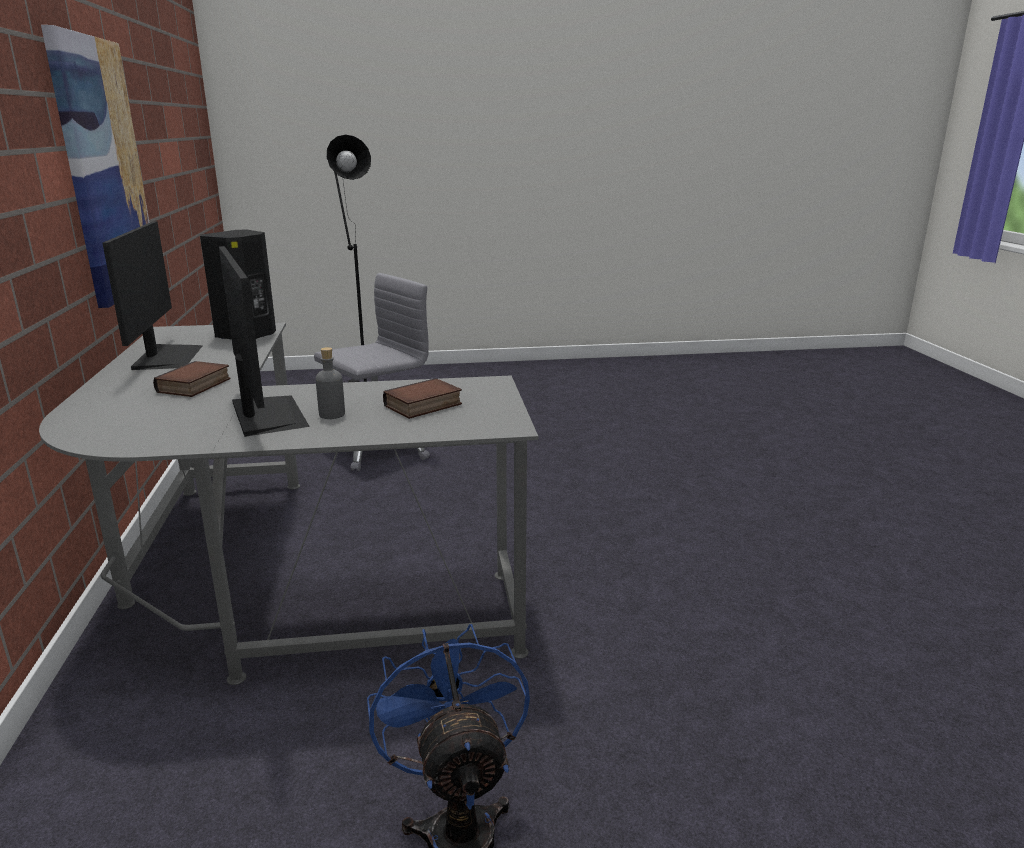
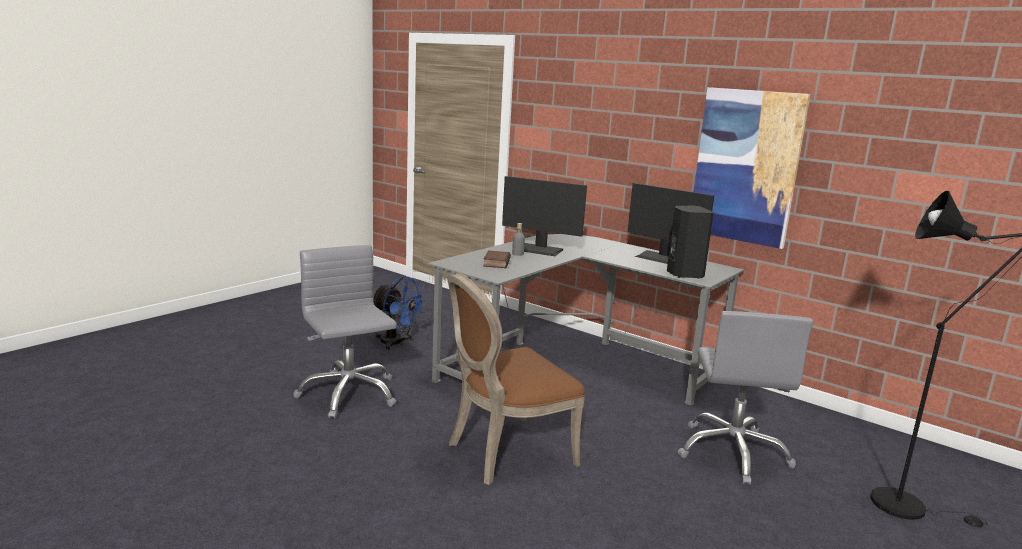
camera: 135 degrees right, 5 degrees down
(195, 386) = (599, 252): book -> none
(574, 517) = (505, 453): none -> brown chair
(695, 690) = (348, 394): none -> grey office chair

